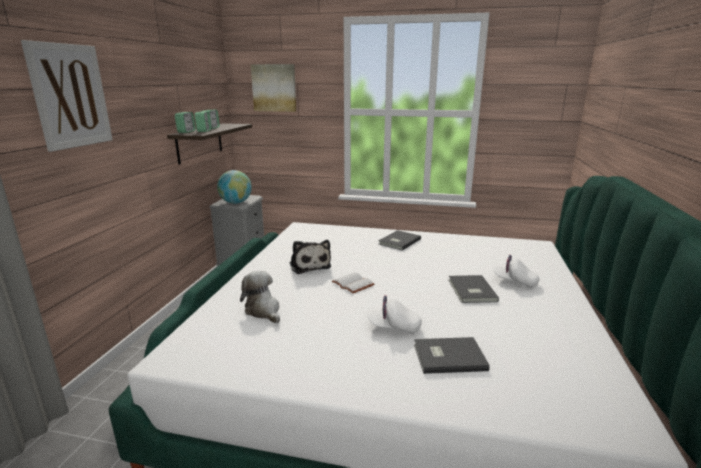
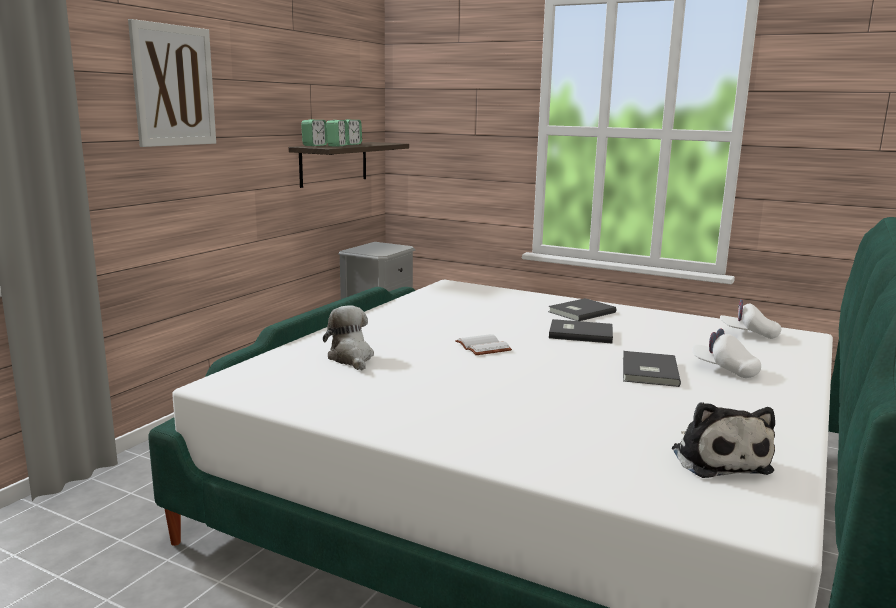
camera: 15 degrees right, 5 degrees down
(236, 203) = (374, 251): globe -> none
(274, 88) = (445, 95): picture -> none
(309, 265) = (436, 323): plush toy -> plush toy (718, 459)
(393, 327) = (508, 392): white cap -> white cap (748, 334)
(448, 356) = (561, 426): grey book -> grey book (580, 333)

